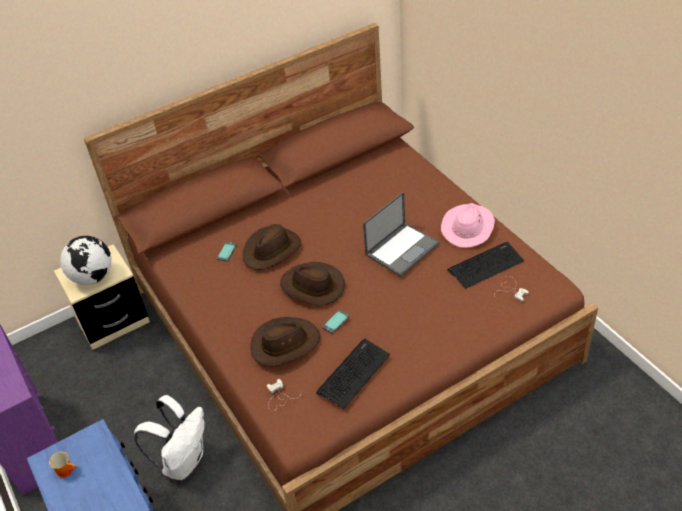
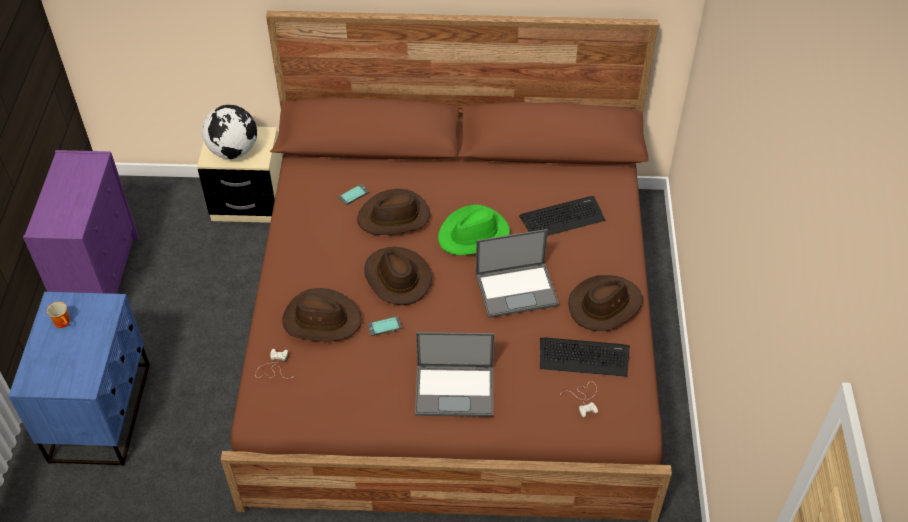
camera: 30 degrees right, 5 degrees up
(183, 461) = (203, 375): white backpack -> none
(339, 231) = (474, 234): none -> green hat
(353, 373) = (356, 387): keyboard -> keyboard (562, 218)
(423, 334) = (455, 390): none -> laptop
(467, 227) = (605, 305): pink hat -> brown hat

